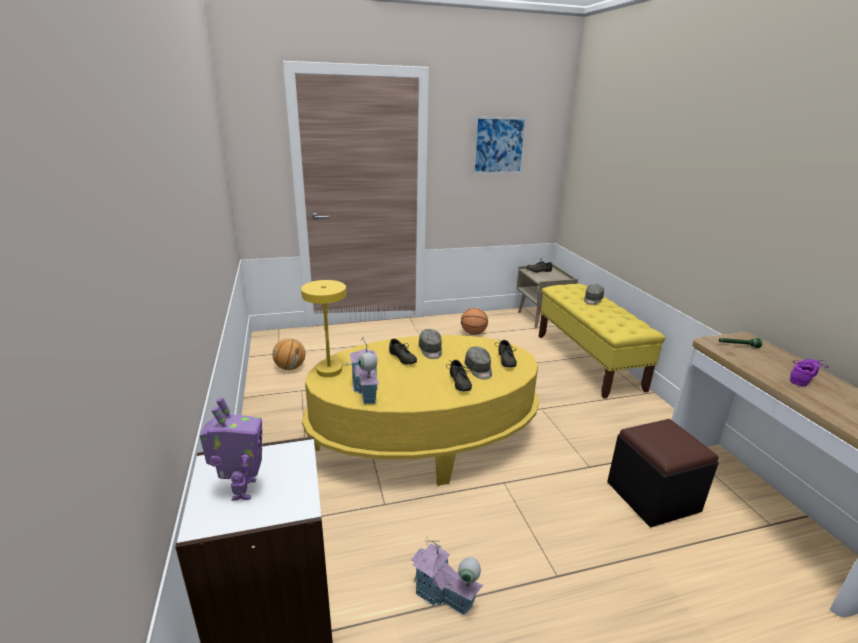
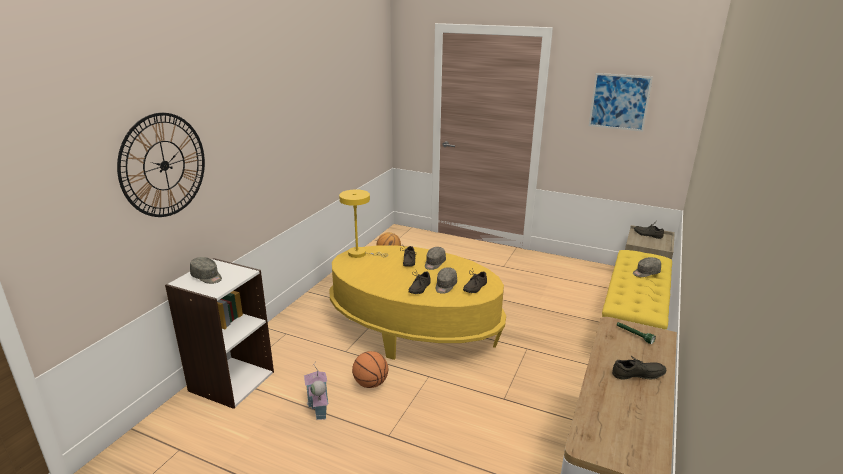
camera: 40 degrees right, 0 degrees up
(116, 287) = (164, 165): none -> wall clock
(242, 489) = (207, 277): toy robot -> grey cap
(366, 391) = (359, 272): toy house -> none
(473, 333) = (554, 276): basketball -> basketball (370, 383)
(652, 496) = (523, 439): black ottoman -> none
(805, 377) = (638, 376): purple shoe -> grey shoe

